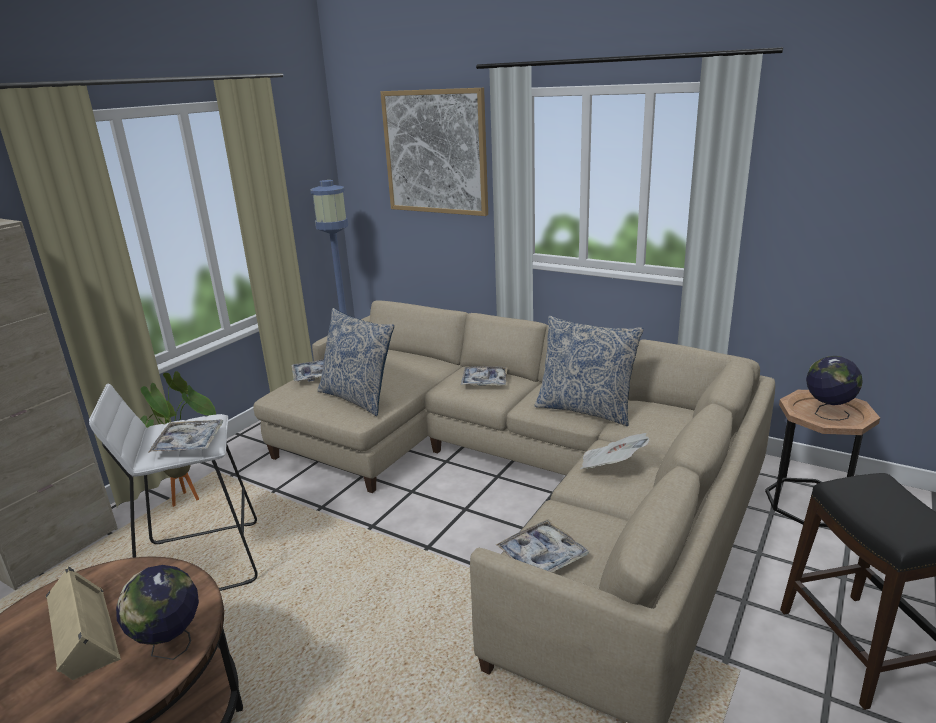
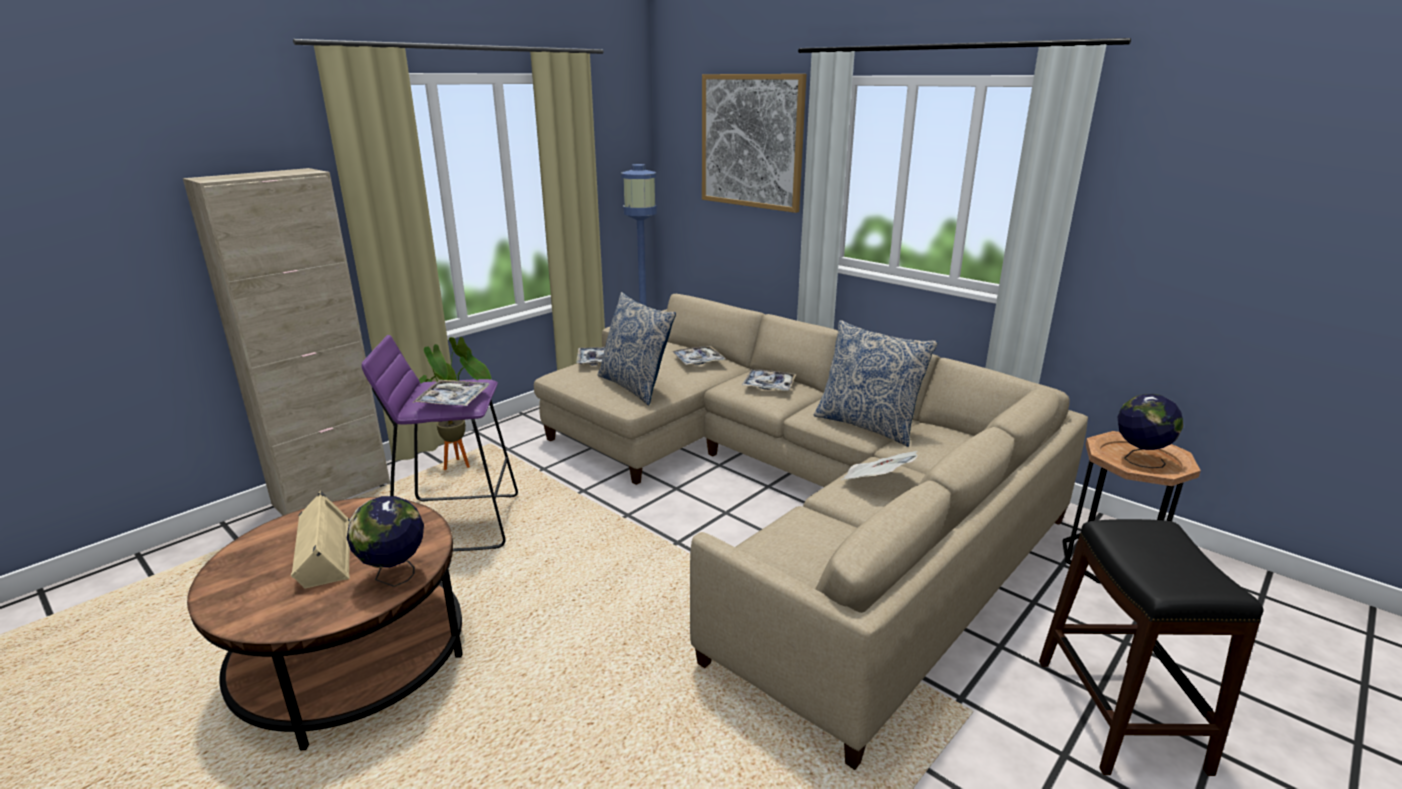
camera: 10 degrees right, 0 degrees up
(201, 562) = (457, 523): white stool -> purple stool
(542, 556) = (772, 554): tray -> tray (698, 361)

